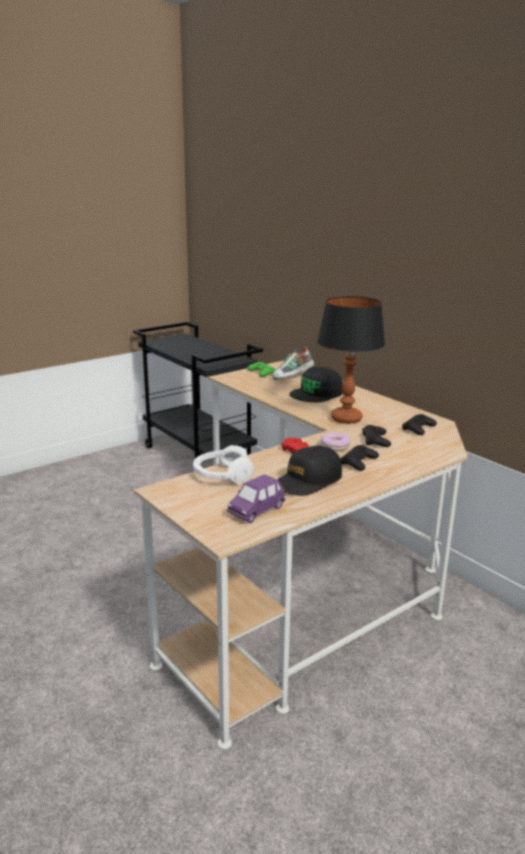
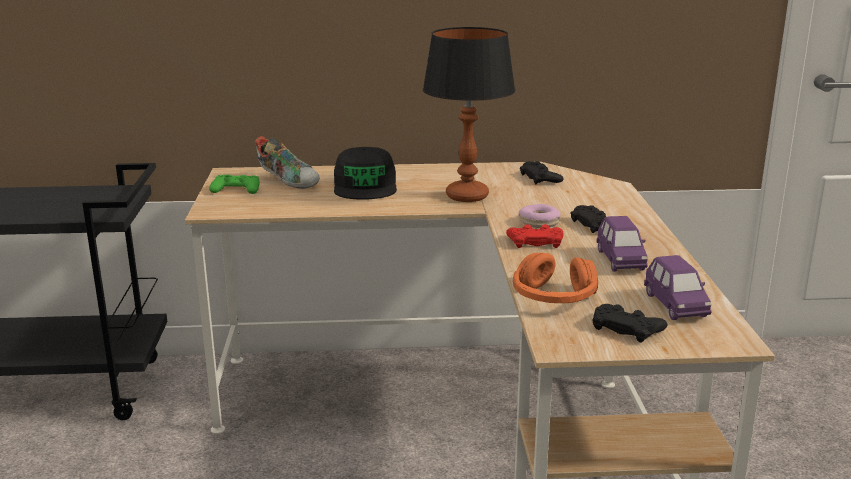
camera: 55 degrees left, 0 degrees up
(222, 475) = (553, 297): white headphones -> orange headphones
(293, 378) = (289, 181): shoe -> shoe turned 45 degrees counterclockwise
(307, 481) = (620, 260): black cap -> purple toy car
(375, 440) = (547, 202): black game controller -> black game controller (626, 328)

